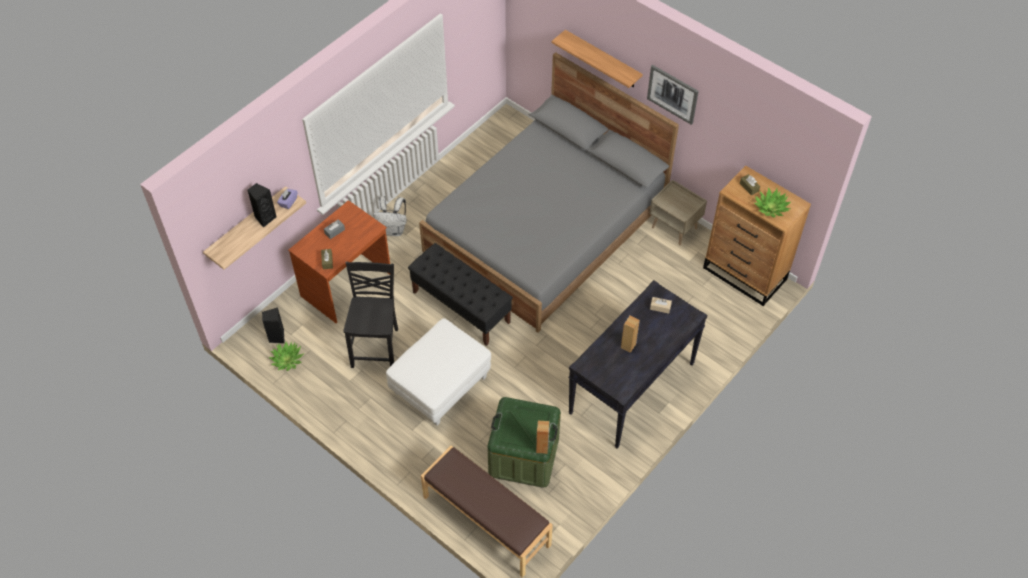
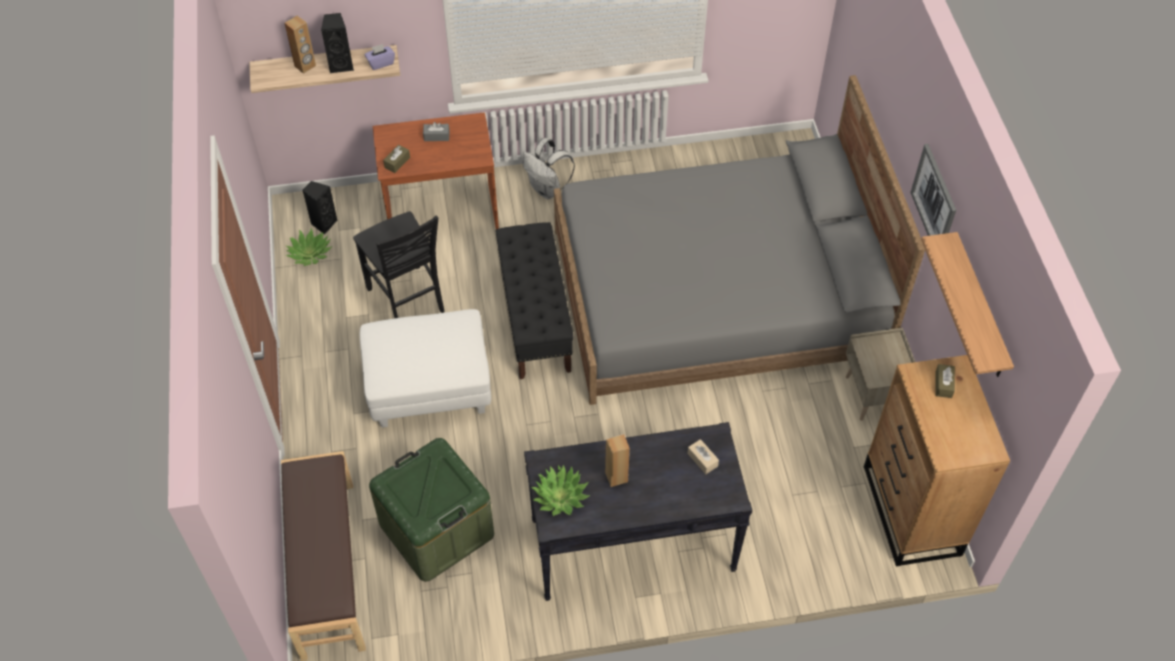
camera: 40 degrees right, 0 degrees up
(376, 347) = (407, 301): black chair -> black chair turned 105 degrees clockwise
(542, 448) = (422, 525): brown speaker -> brown speaker (305, 66)
(602, 60) = (891, 111): shelf -> shelf (980, 308)
(771, 208) = (947, 429): potted plant -> potted plant (560, 496)

